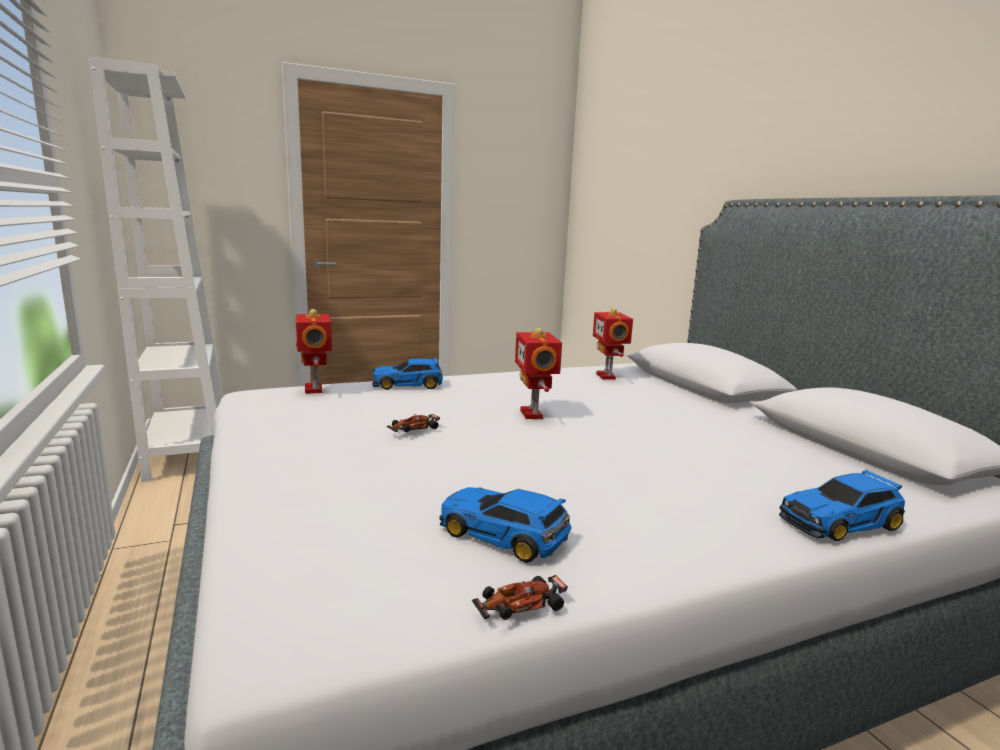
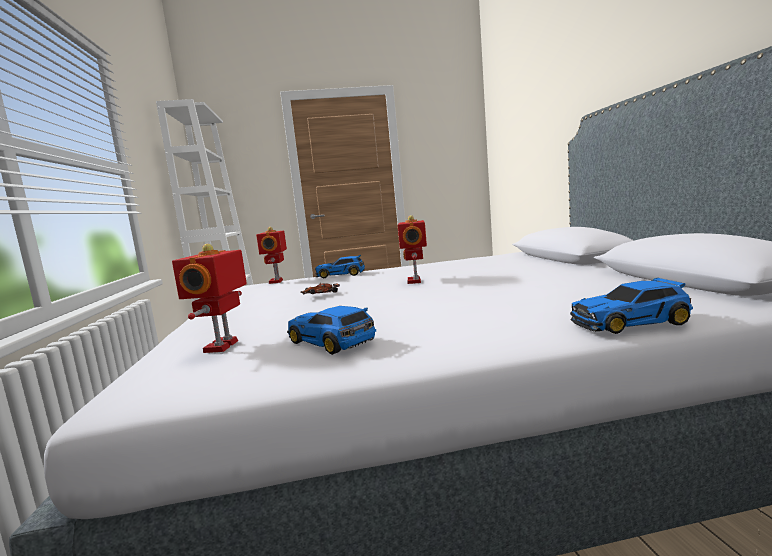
camera: 15 degrees right, 5 degrees down
(519, 606) = (305, 377): toy car -> none
(607, 376) = (493, 259): toy robot -> toy robot (223, 346)

